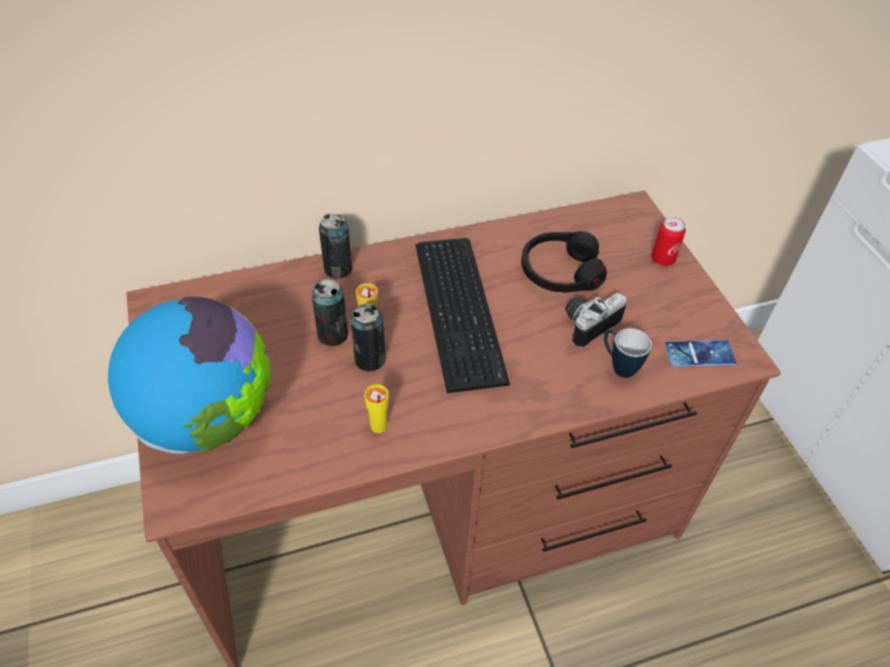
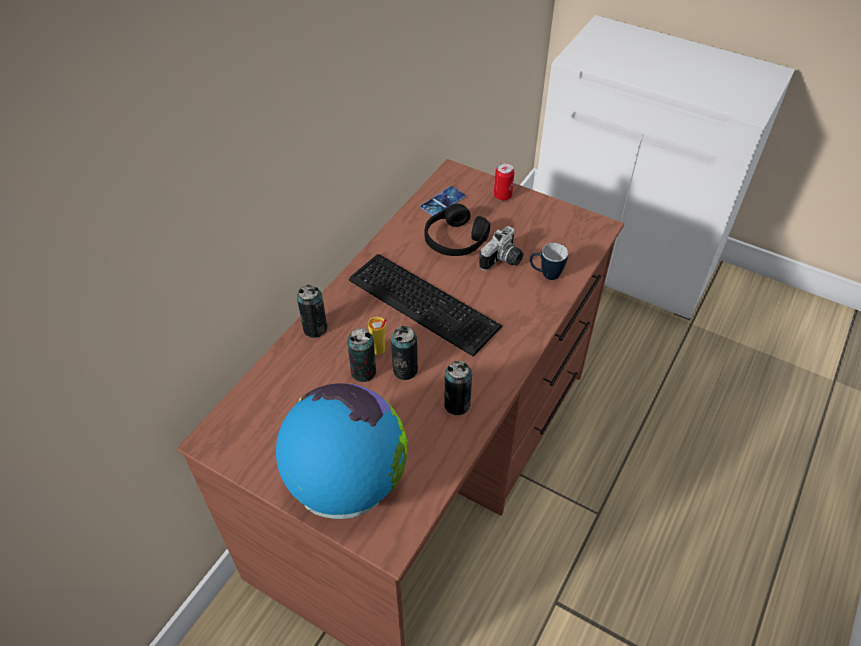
camera: 40 degrees left, 0 degrees up
(378, 426) = (457, 404): yellow cup -> can
(587, 323) = (503, 261): camera -> camera turned 150 degrees counterclockwise
(699, 354) = (577, 239): phone -> phone (443, 201)

